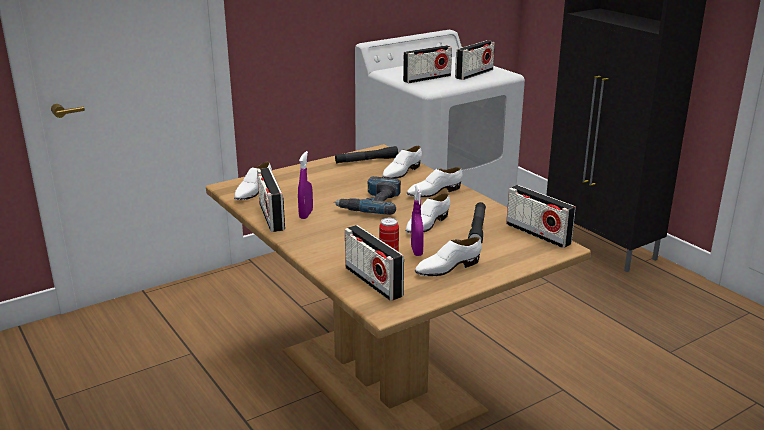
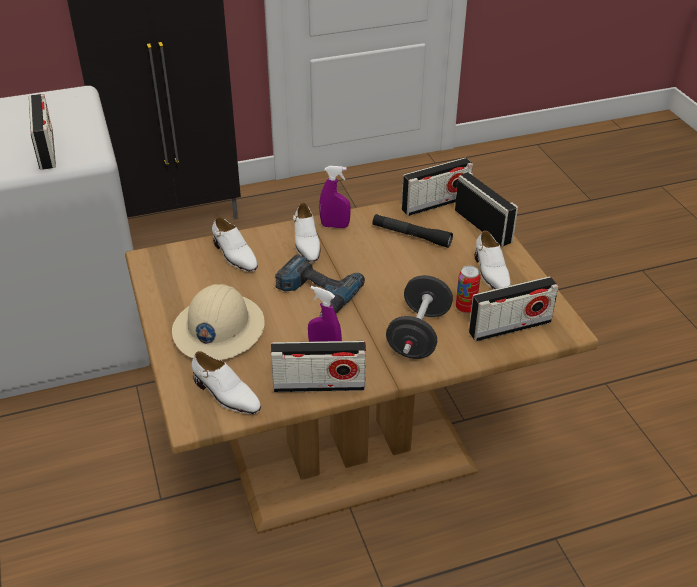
camera: 75 degrees left, 15 degrees up
(316, 180) = (218, 329): none -> beige hard hat
(343, 245) = (418, 334): none -> black dumbbell
(366, 160) = (178, 276): black flashlight -> none
(416, 251) = (449, 285): purple spray bottle -> purple spray bottle (335, 226)
(427, 224) = (388, 265): white shoe -> none
(474, 74) = (59, 113): radio -> radio (483, 226)

